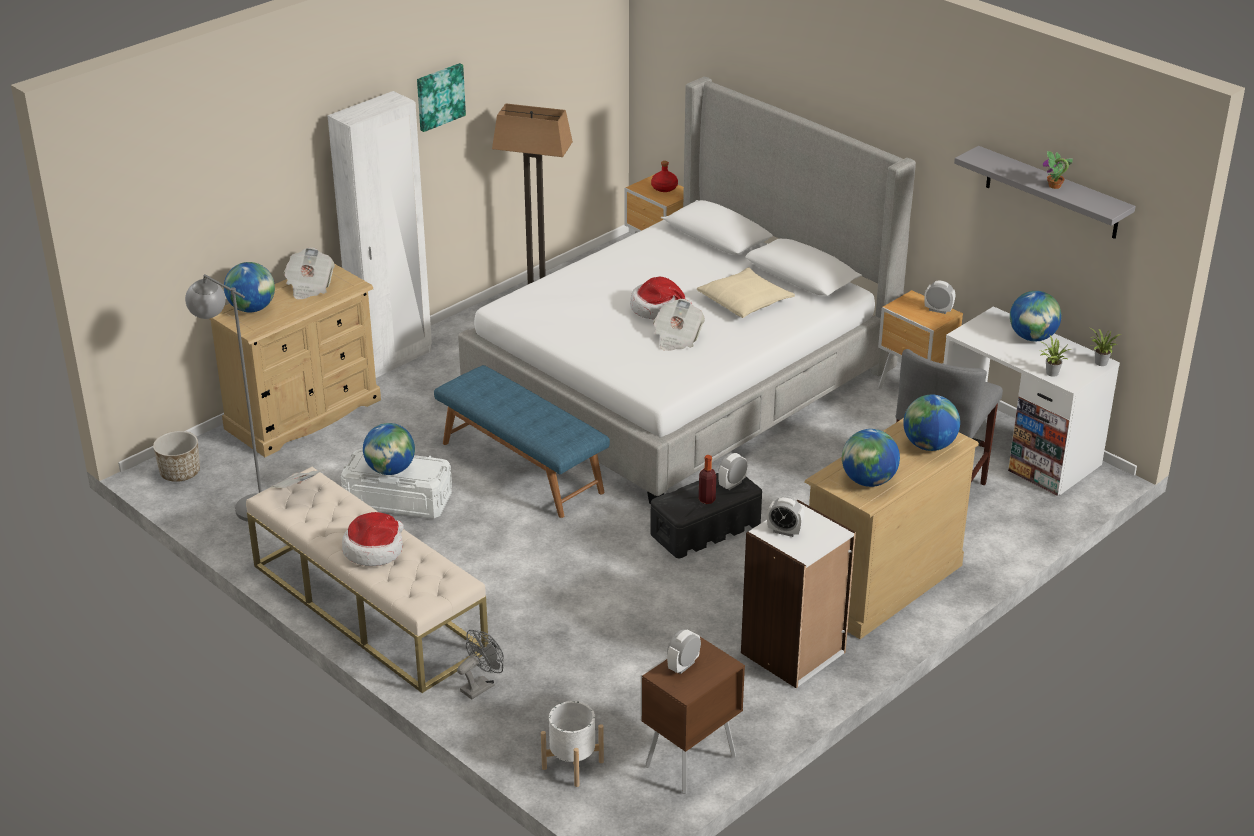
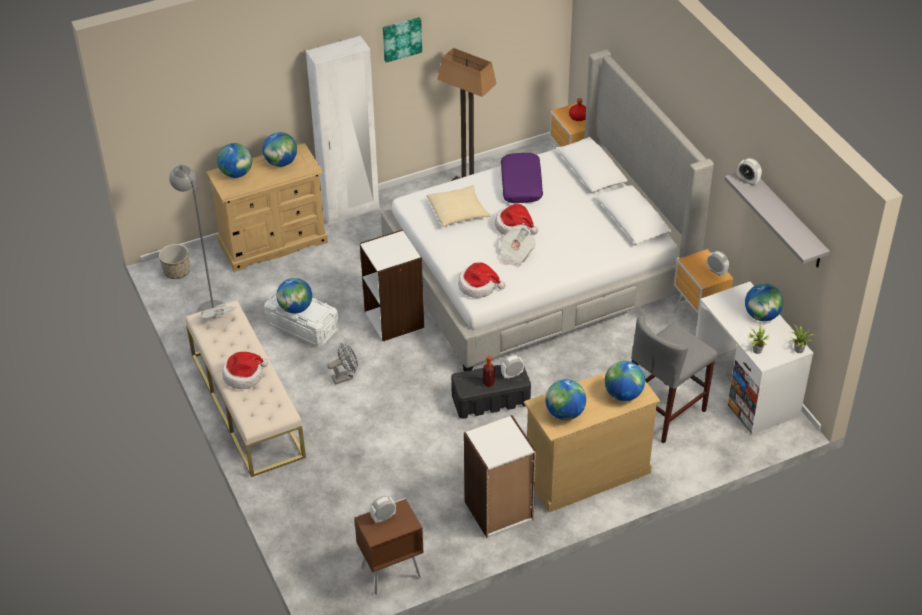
camera: 20 degrees right, 10 degrees up
(309, 286) = (281, 163): newspaper -> globe
(481, 686) = (289, 481): grey fan -> grey fan (345, 377)
(523, 467) = (395, 319): blue bench -> white bookcase
(573, 765) = (318, 554): white planter -> none
(638, 265) = (521, 184): none -> purple pillow
(650, 379) = (478, 286): none -> hat
(745, 301) = (579, 233): beige pillow -> beige pillow (458, 211)
(784, 531) = (489, 438): alarm clock -> alarm clock (748, 180)
(1054, 186) = (781, 219): potted plant -> none

